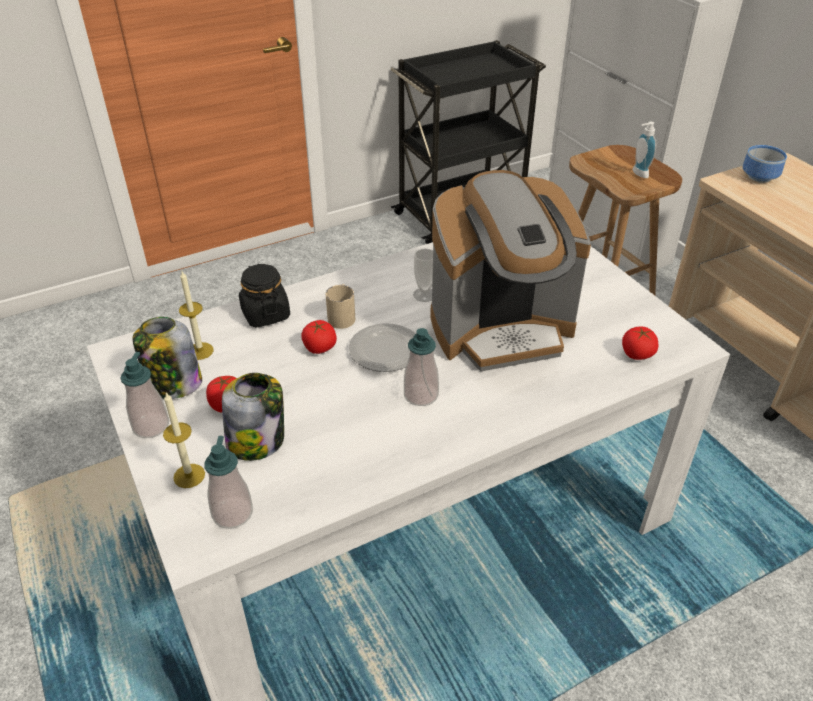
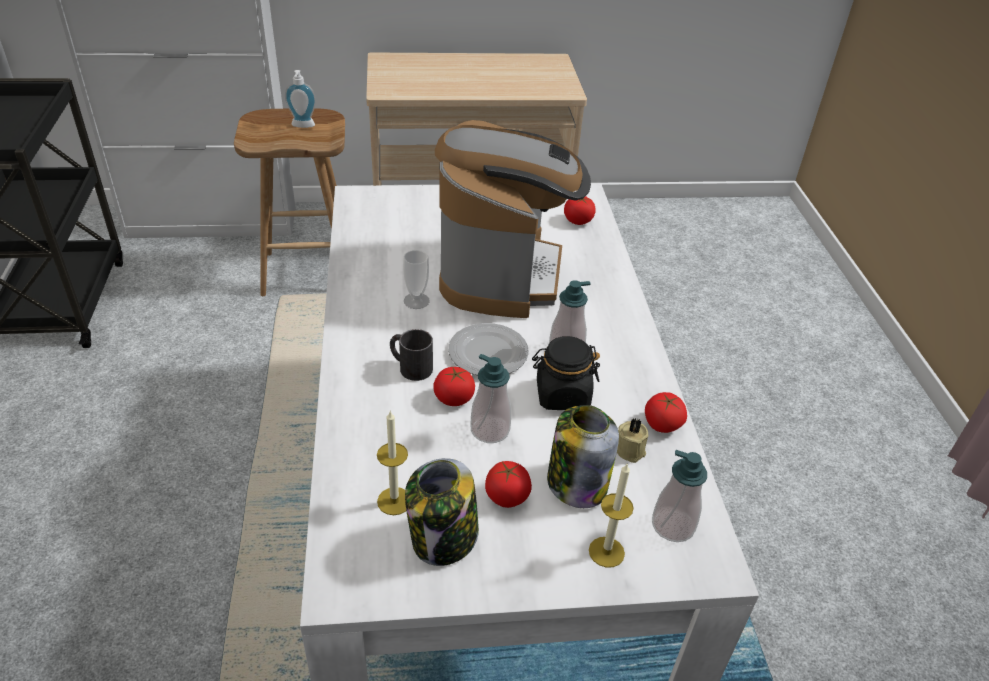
camera: 70 degrees left, 0 degrees up
(151, 426) = (509, 574): soap dispenser -> soap dispenser (490, 430)
(265, 314) = (362, 426): black jar -> black jar (562, 395)
(313, 466) = (630, 449): none -> beige candle
(342, 316) = (410, 366): beige mug -> black mug
(358, 482) = (662, 424): none -> tomato
(758, 176) = (390, 76): bowl -> none

